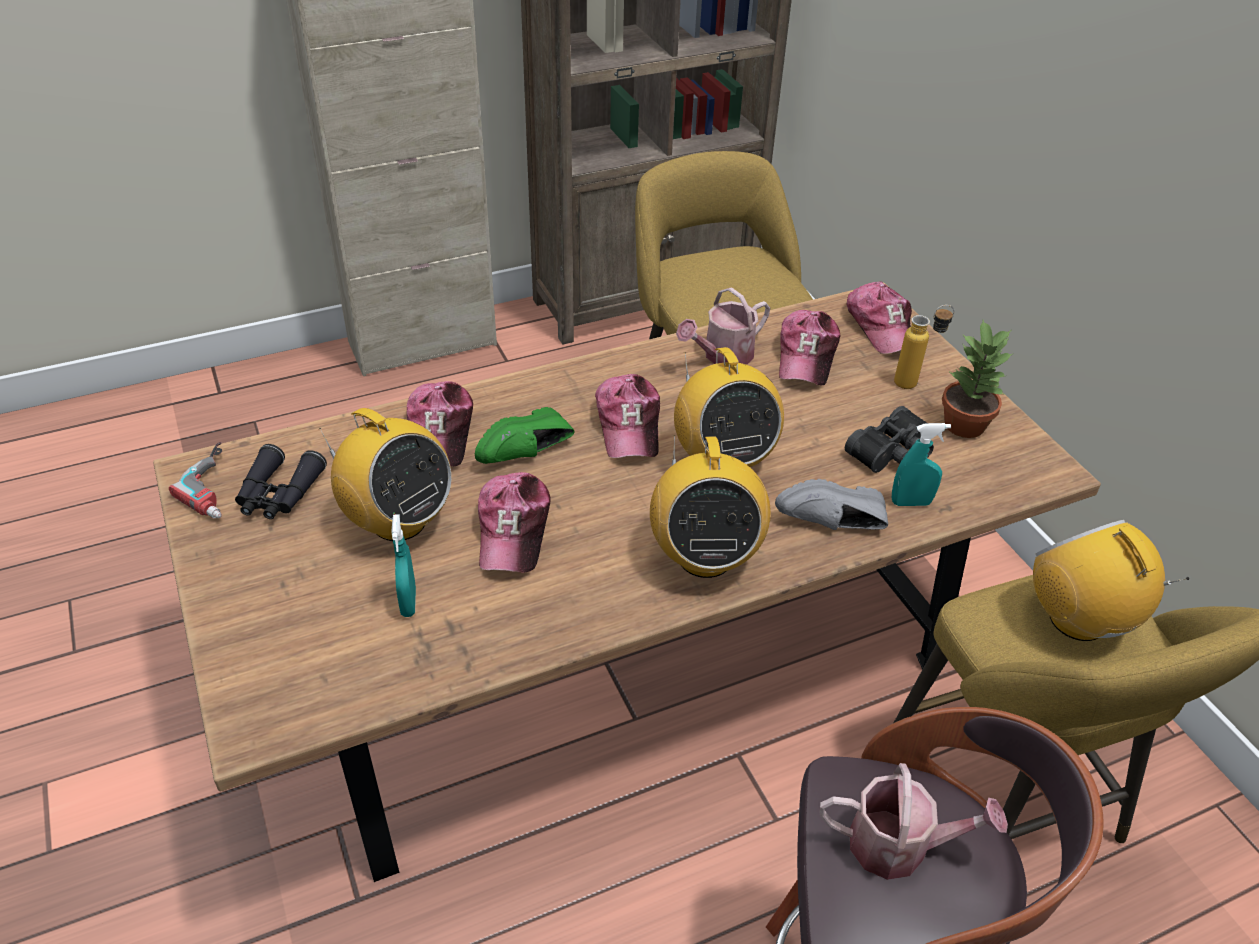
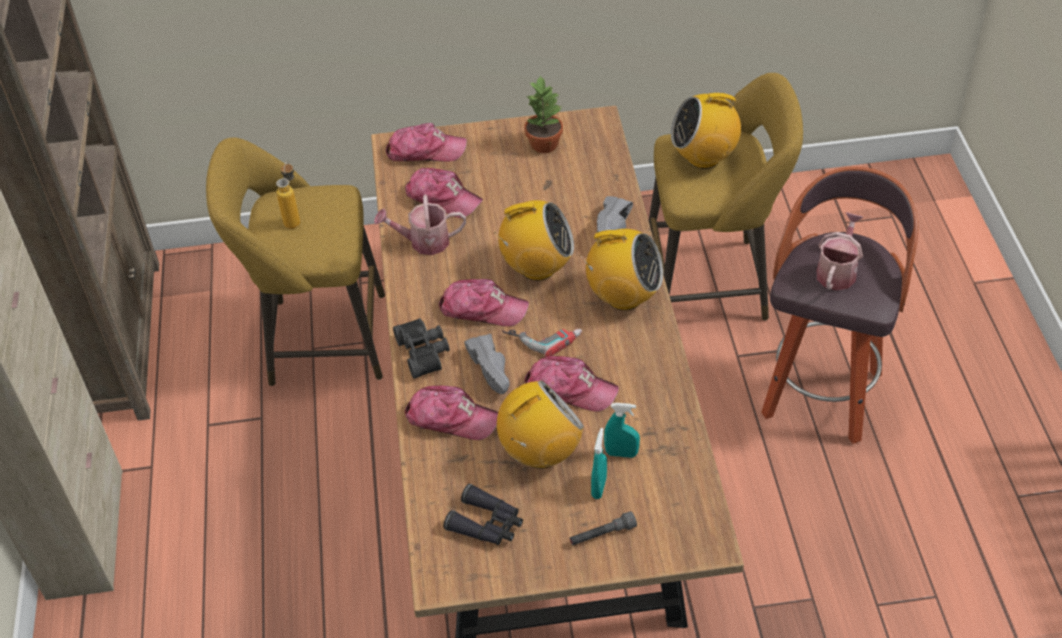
camera: 70 degrees left, 5 degrees up
(219, 486) = (464, 563): power drill -> power drill (543, 335)
(265, 605) = (602, 534): none -> grey flashlight
(528, 454) = (494, 370): green shoe -> grey shoe
(722, 356) = (423, 242): watering can -> watering can turned 105 degrees clockwise
(893, 454) = (560, 184): black binoculars -> black binoculars (424, 352)
(911, 502) = (606, 190): turquoise spray bottle -> turquoise spray bottle (599, 487)
(914, 382) = (493, 153): bottle -> bottle (294, 219)

